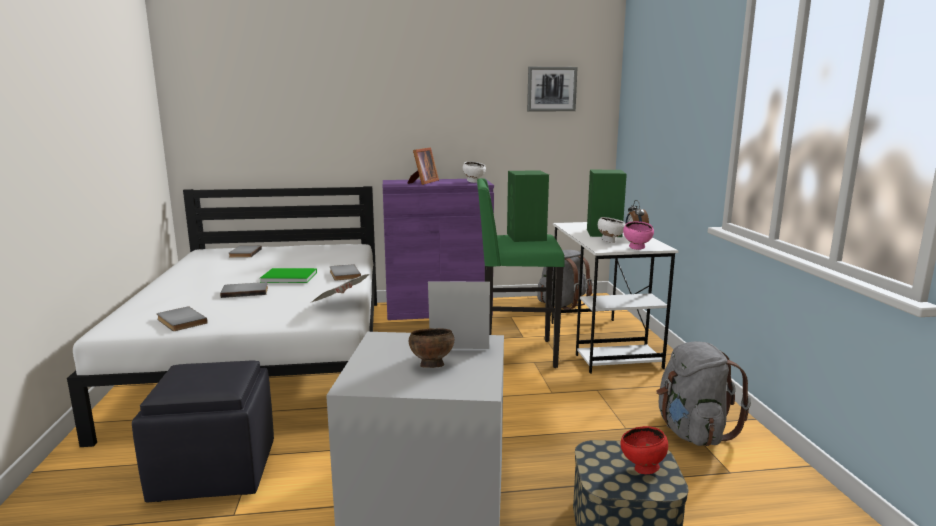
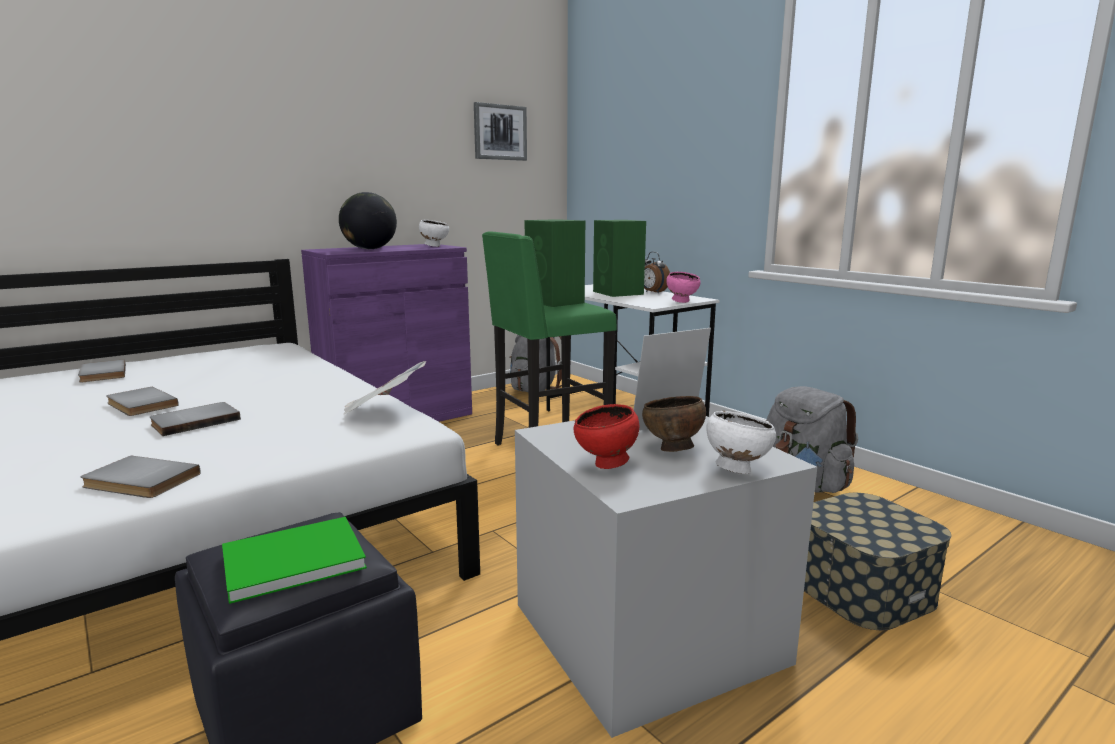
camera: 30 degrees left, 0 degrees up
(288, 277) = (240, 392): green book -> green book (288, 560)
(343, 274) = (322, 378): grey book -> grey book (139, 405)
(423, 182) = (370, 249): picture frame -> globe
(610, 241) = (643, 299): white bowl -> white bowl (736, 469)
(642, 469) = (884, 519): red bowl -> red bowl (606, 465)

